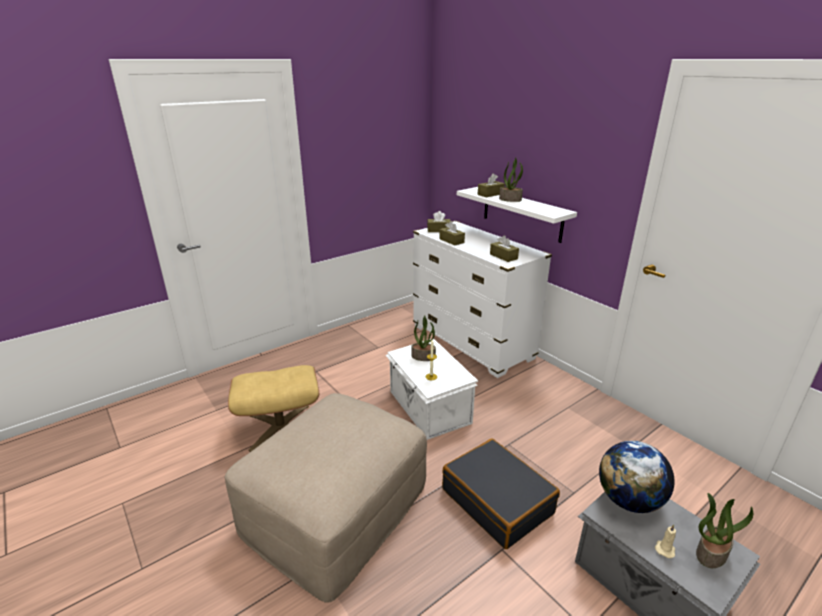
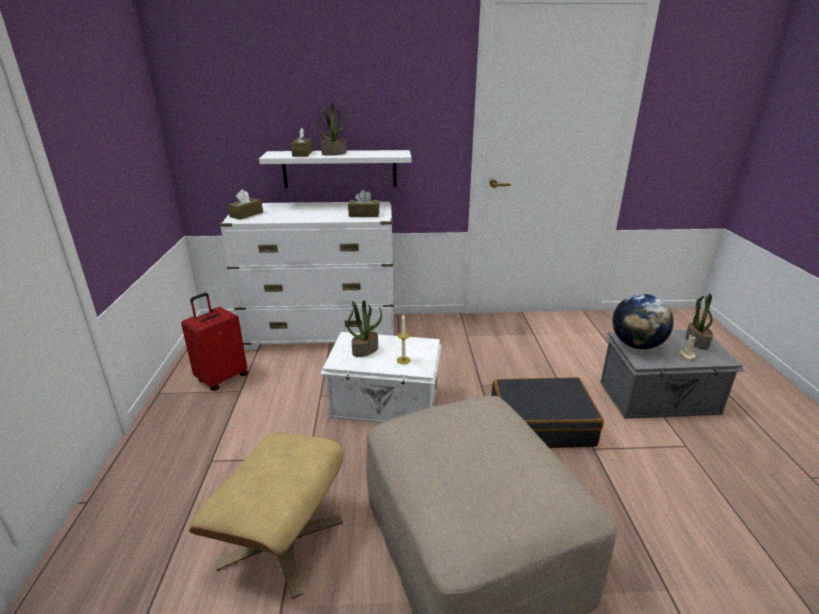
camera: 55 degrees left, 0 degrees up
(382, 335) = (222, 378): none -> red suitcase
(451, 241) = (286, 218): brown tissue box -> none

